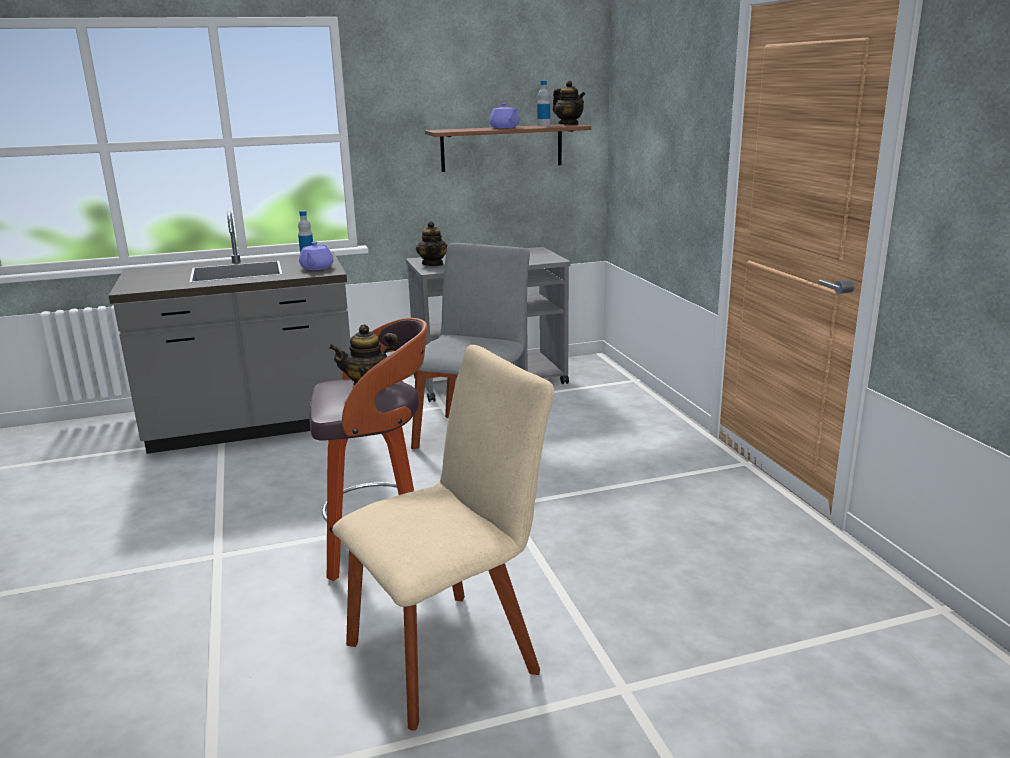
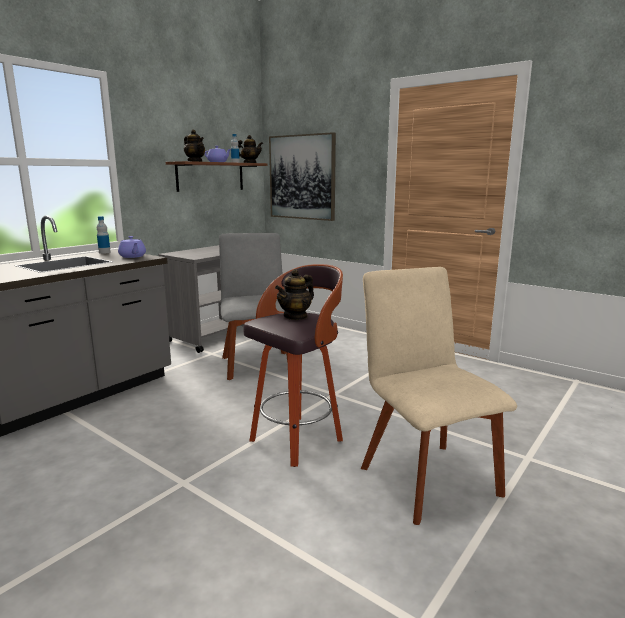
camera: 35 degrees left, 5 degrees down
(433, 264) = (187, 254): teapot -> teapot (195, 161)
(449, 652) = (425, 476): beige chair -> beige chair turned 45 degrees counterclockwise
(642, 149) = (302, 177): none -> picture

